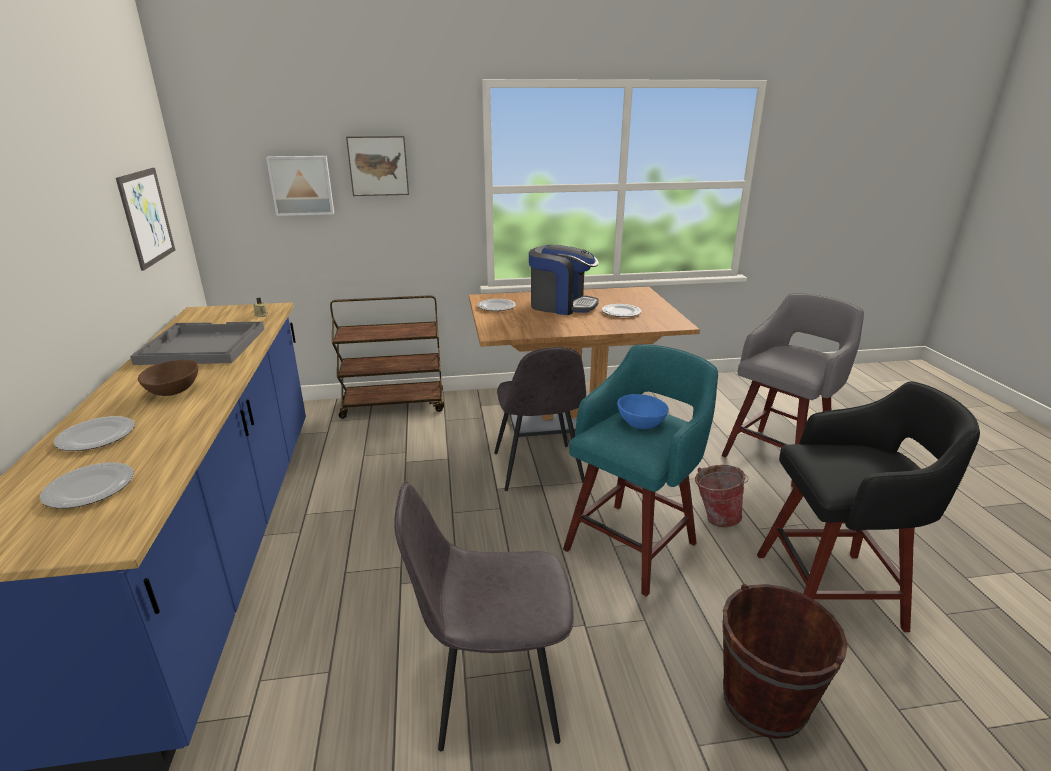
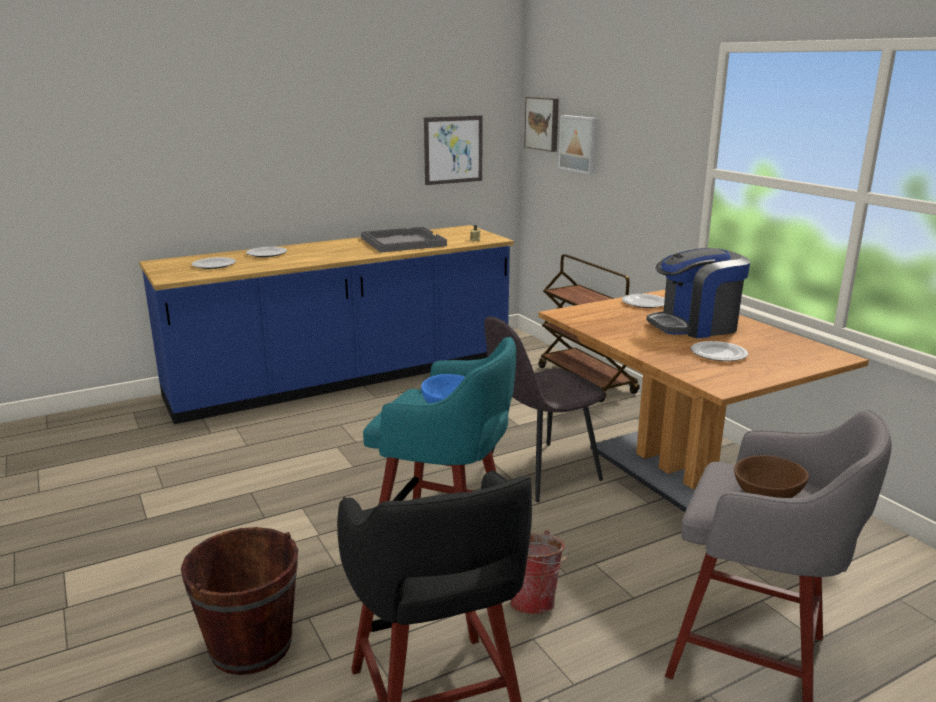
camera: 70 degrees right, 5 degrees down
(174, 390) = (330, 252): brown bowl -> brown bowl (767, 495)
(378, 165) = (629, 132): picture -> picture (543, 123)
(492, 687) = (243, 505): grey chair -> none
(561, 305) = (695, 326): coffee machine -> coffee machine turned 75 degrees clockwise

